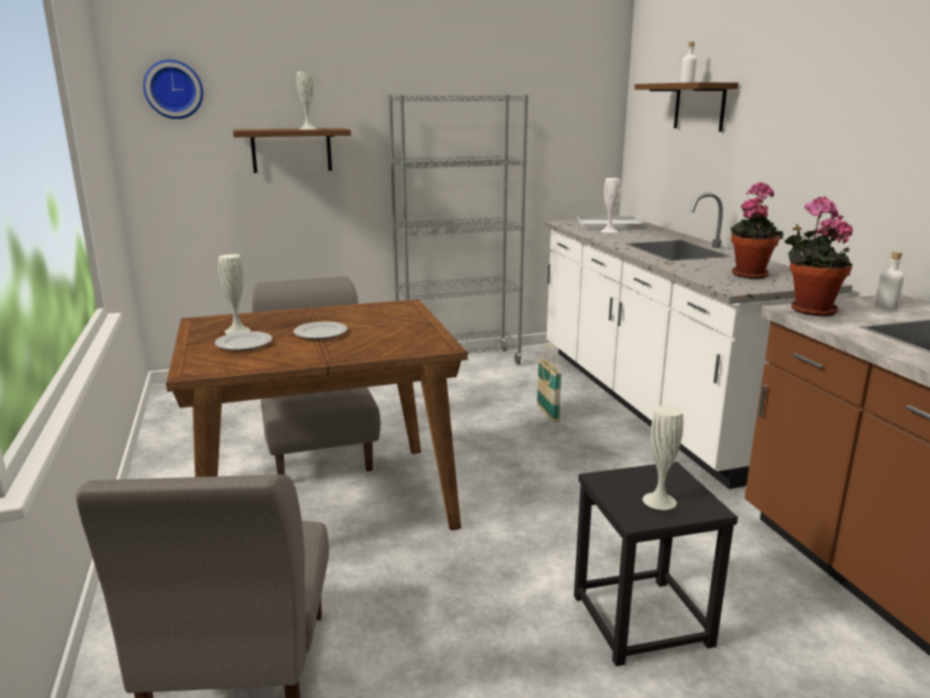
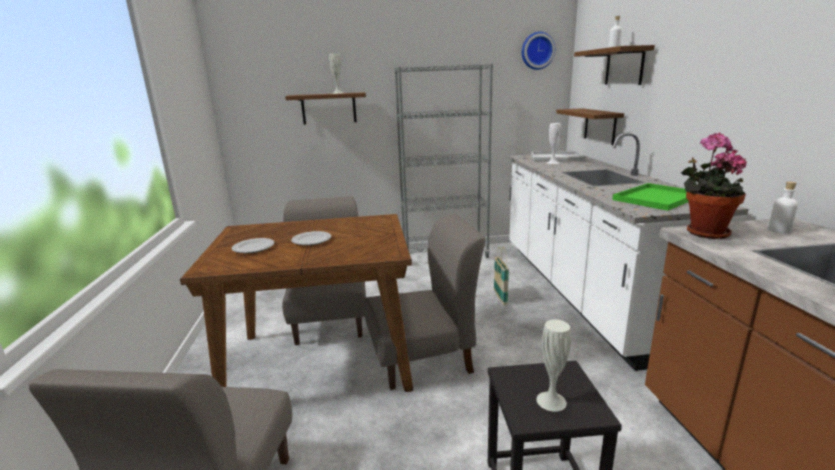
camera: 10 degrees right, 0 degrees up
(174, 89) = (249, 69): wall clock -> wall clock (537, 51)
(237, 330) = (256, 236): white vase -> none
(463, 492) = (422, 359): none -> grey chair
(667, 183) = (600, 126): none -> brown shelf
(749, 274) = (656, 197): potted plant -> green tray

